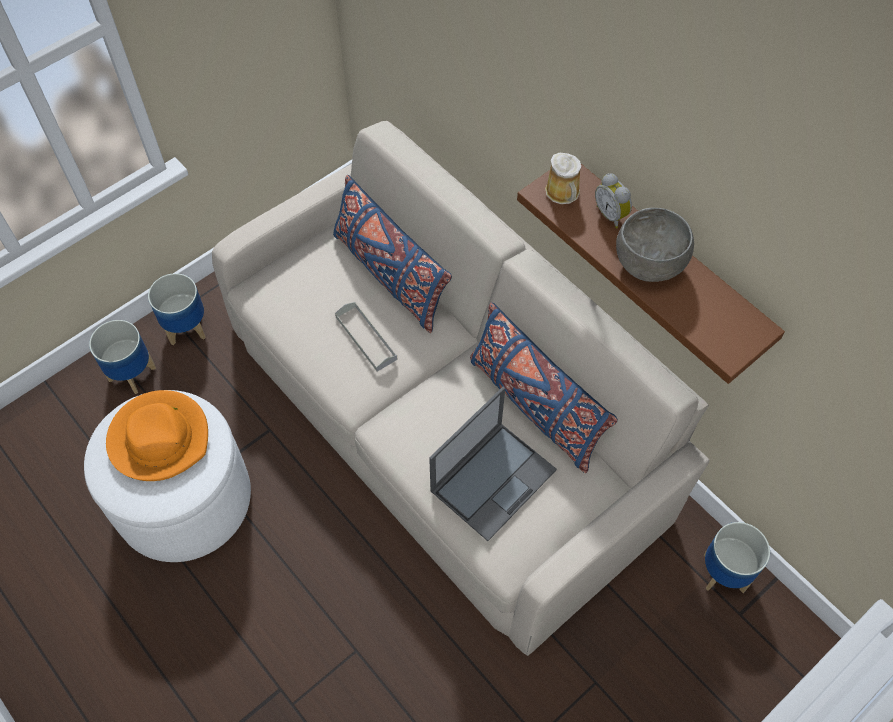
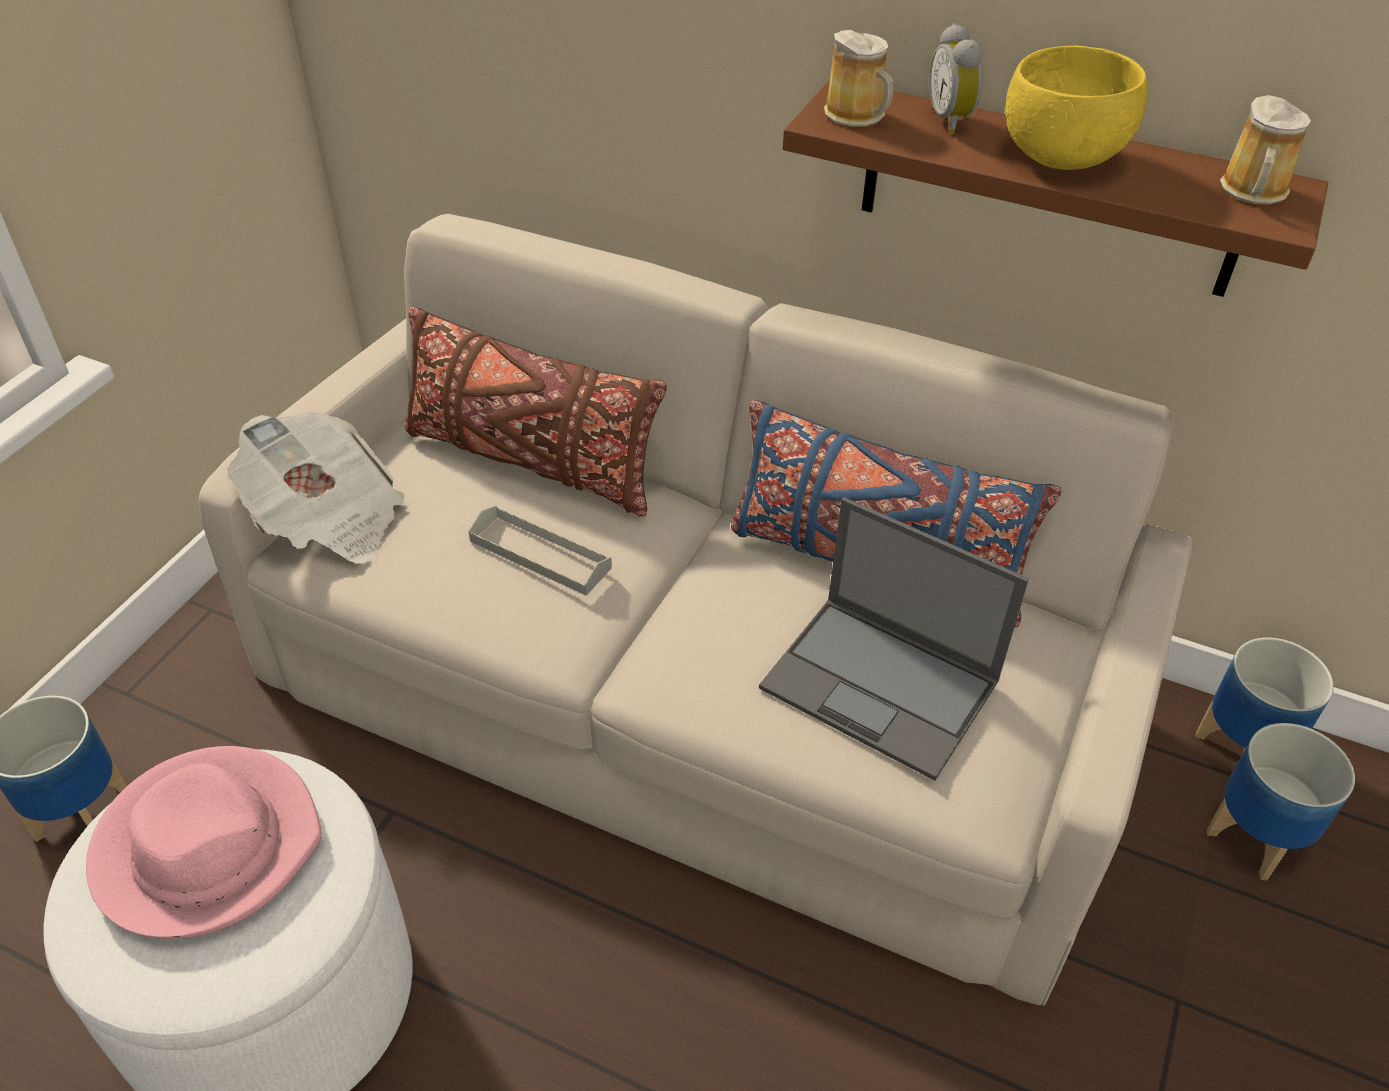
camera: 25 degrees left, 15 degrees down
(159, 438) = (208, 845): orange hat -> pink hat
(186, 327) = (165, 702): planter -> planter (1253, 837)
(273, 277) = (328, 518): none -> newspaper
(389, 275) = (530, 461): blue pillow -> brown pillow
(494, 479) = (882, 685): laptop -> laptop turned 105 degrees clockwise
(611, 214) = (952, 121): alarm clock -> alarm clock turned 45 degrees clockwise
(649, 263) = (1060, 157): grey bowl -> yellow bowl
(733, 325) = (1253, 191): none -> mug

